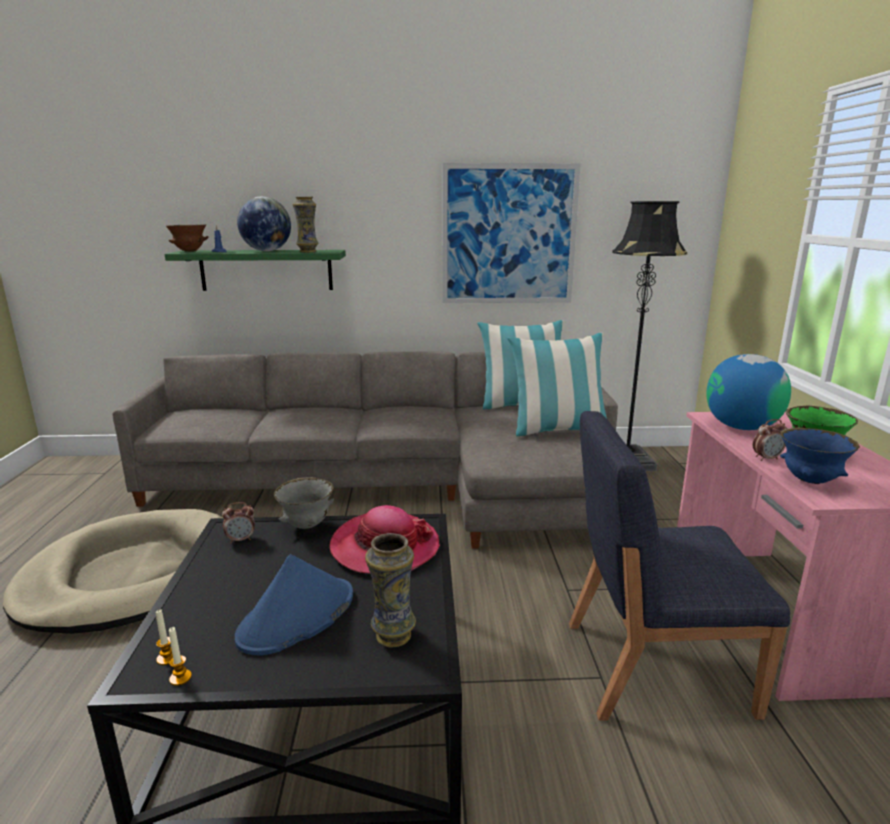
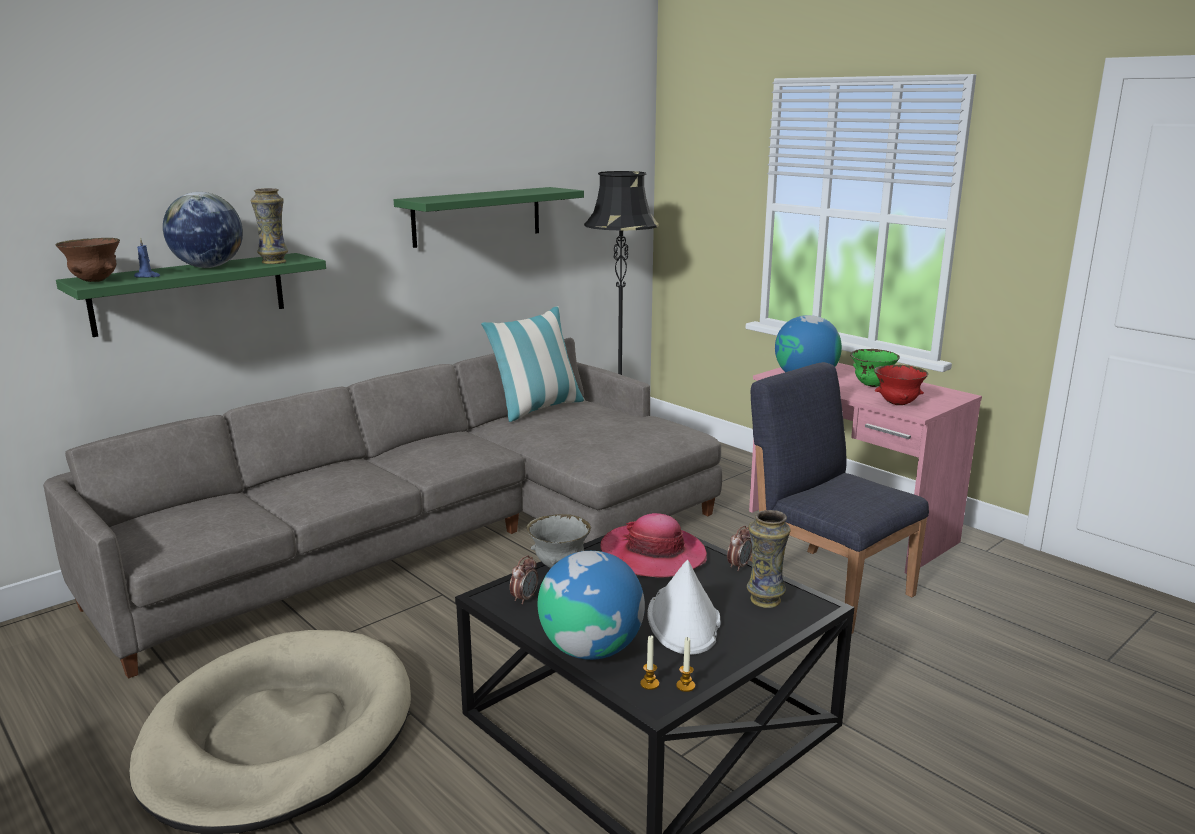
camera: 40 degrees left, 0 degrees up
(194, 602) = (591, 649): none -> globe
(297, 616) = (684, 620): blue hat -> white hat
(509, 235) = (477, 216): picture -> green shelf
(558, 430) = (612, 423): pillow -> none
(653, 666) = (826, 587): blue chair -> blue chair turned 90 degrees clockwise
(766, 458) = (855, 396): alarm clock -> alarm clock (739, 566)
(810, 481) = (897, 404): blue bowl -> red bowl

